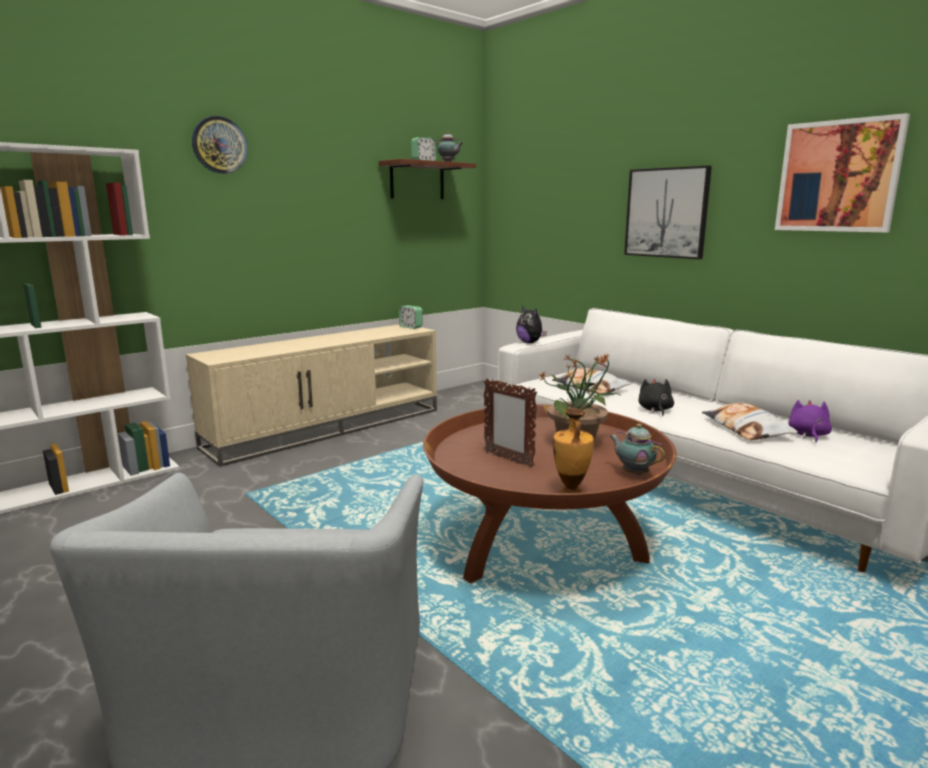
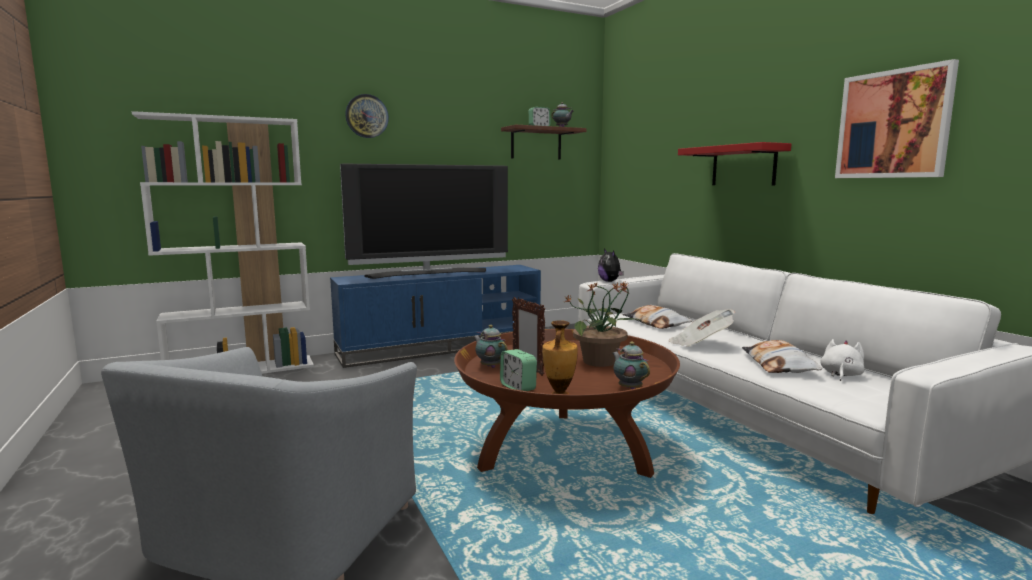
camera: 15 degrees right, 5 degrees down
(309, 342) = (429, 273): none -> television
(327, 427) = (442, 347): beige tv stand -> blue tv stand
(411, 327) = (522, 267): alarm clock -> alarm clock (518, 387)
(464, 461) = (490, 366): none -> teapot
(655, 410) = (700, 343): black plush toy -> newspaper
(666, 213) = (743, 166): picture -> red shelf
(808, 435) = (840, 375): purple plush toy -> white plush toy

